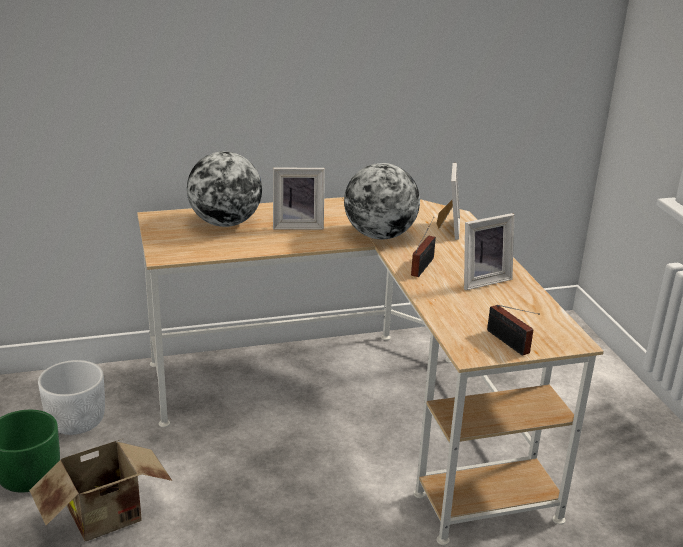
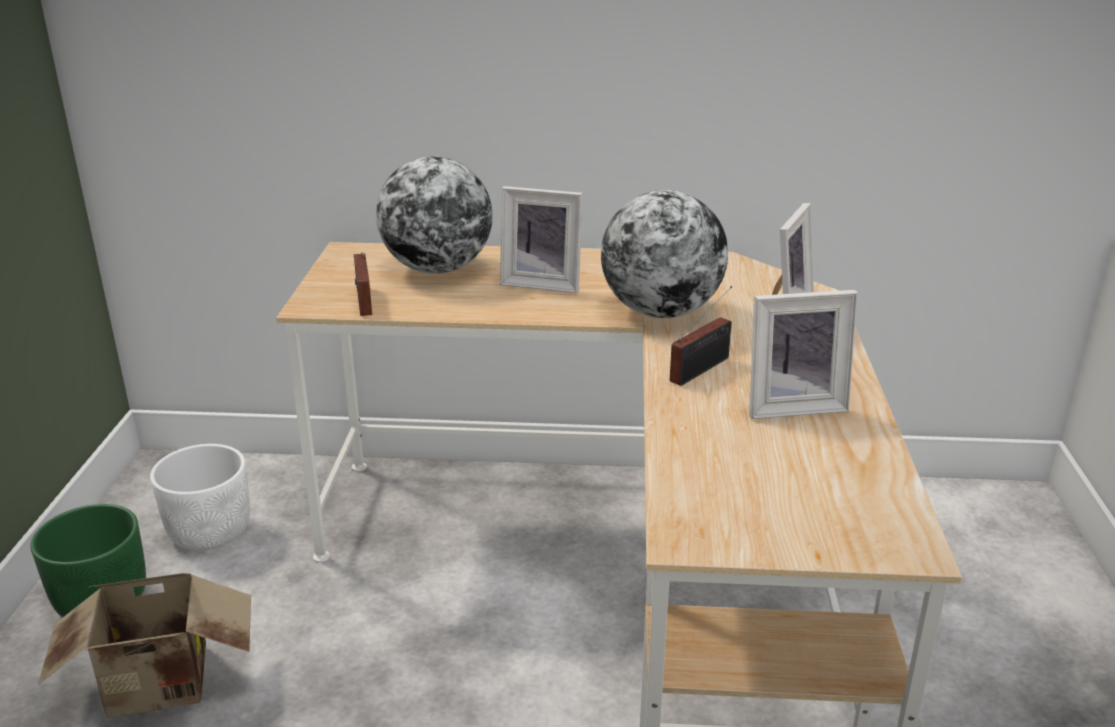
camera: 20 degrees right, 0 degrees up
(509, 343) = (774, 529): radio -> radio (363, 302)

